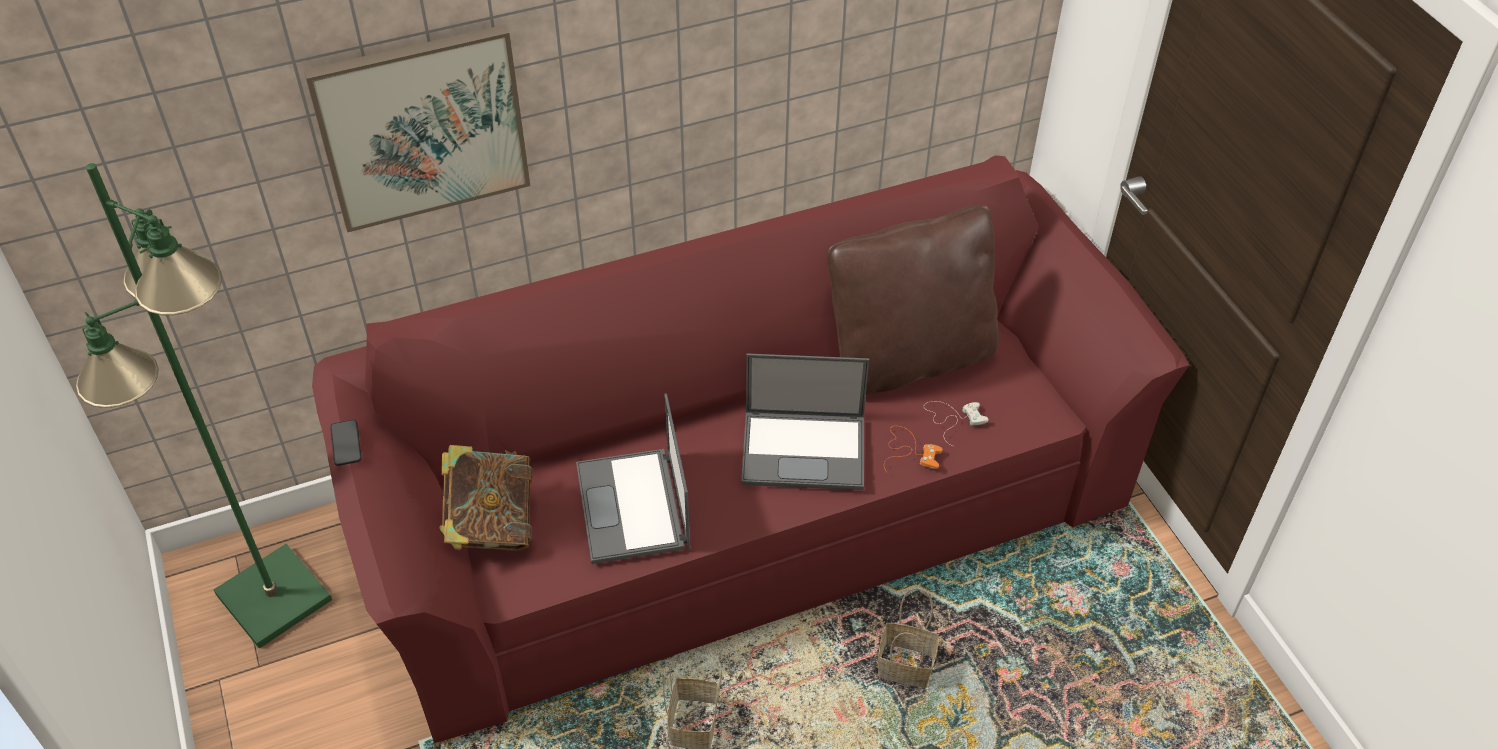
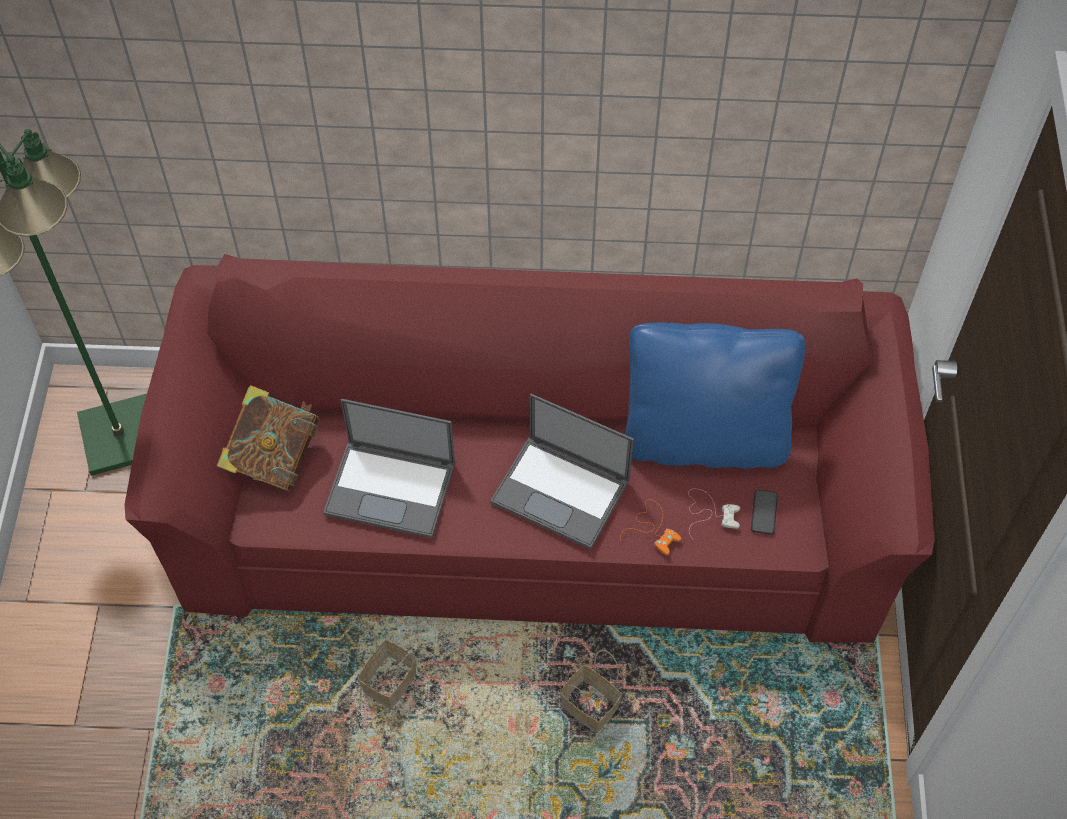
camera: 25 degrees right, 10 degrees up
(346, 443) = (172, 352): phone -> phone (764, 512)
(422, 127) = (292, 115): picture -> none
(633, 507) = (392, 488): laptop -> laptop turned 90 degrees counterclockwise
(908, 358) = (704, 438): brown pillow -> blue pillow

